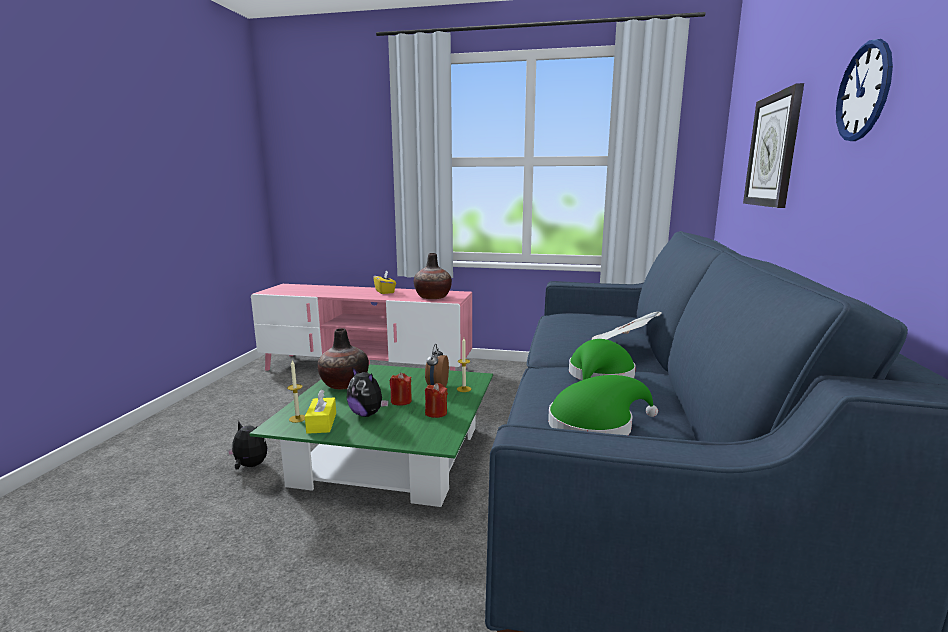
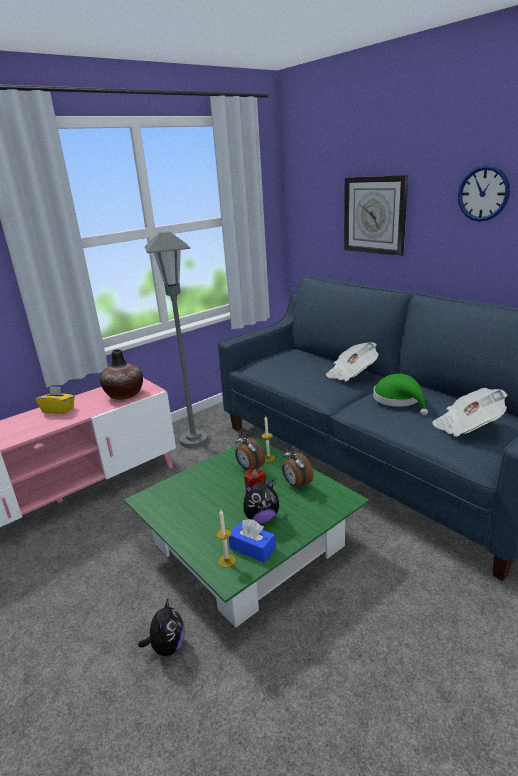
camera: 50 degrees left, 10 degrees up
(249, 466) = (167, 646): plush toy -> plush toy turned 120 degrees clockwise
(321, 423) = (252, 548): yellow tissue box -> blue tissue box
(344, 384) = (181, 513): vase -> none
(436, 413) = (296, 484): red candle -> alarm clock
(503, 378) = (194, 440): none -> grey floor lamp
(596, 425) = (466, 427): green hat -> newspaper

